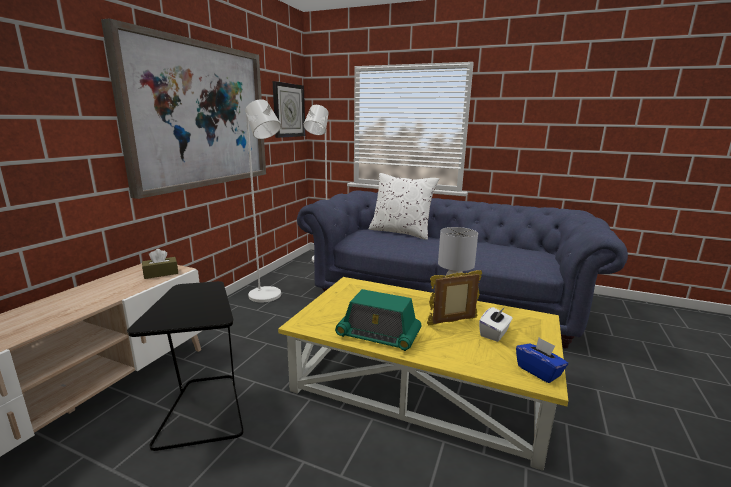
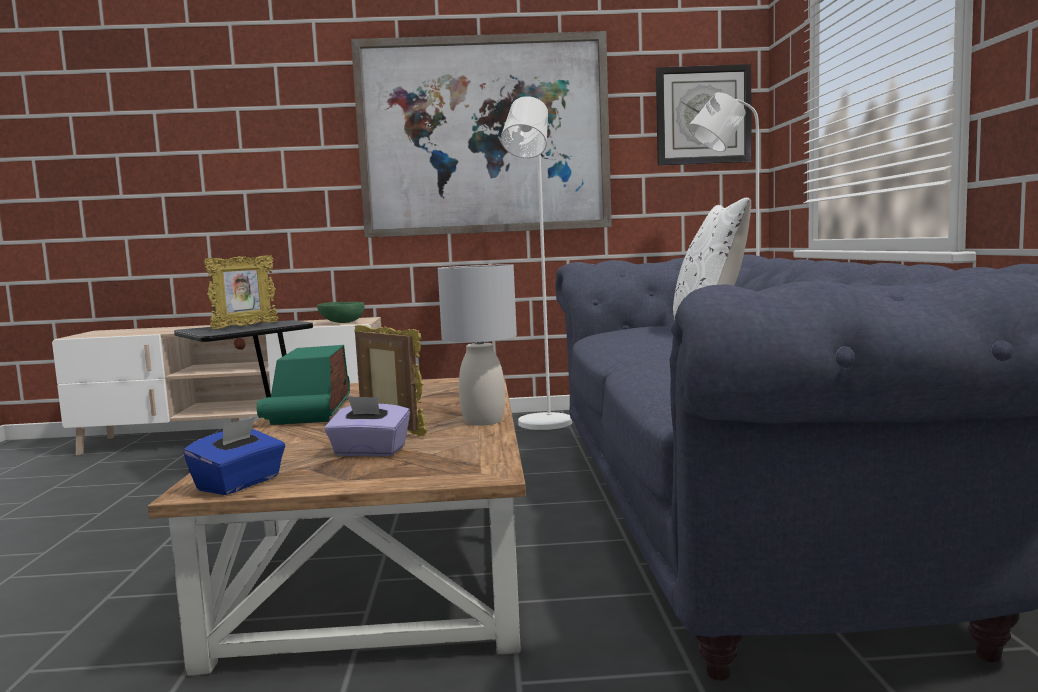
camera: 65 degrees right, 10 degrees down
(161, 273) = (341, 322): brown tissue box -> green bowl
(186, 302) = (245, 326): none -> picture frame
(422, 382) = (391, 550): yellow coffee table -> brown coffee table
(494, 333) = (369, 452): white tissue box -> purple tissue box

